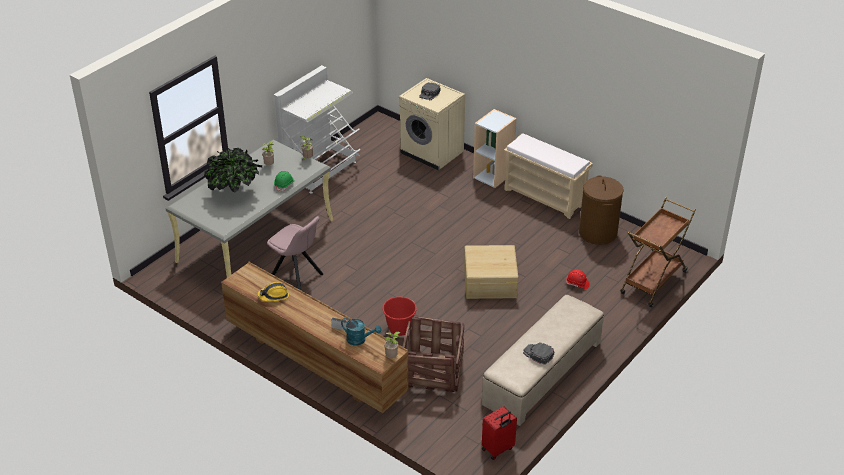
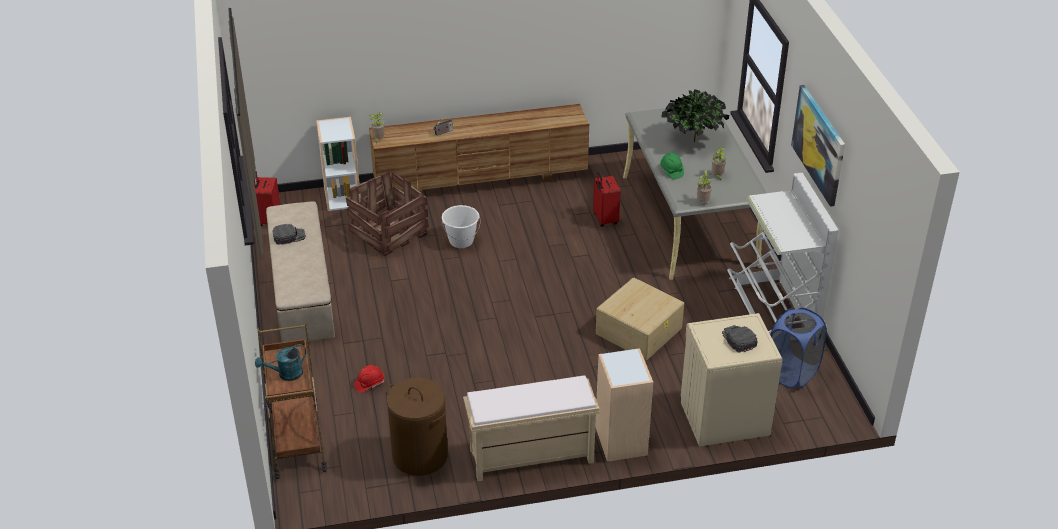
camera: 130 degrees right, 0 degrees up
(274, 296) = (527, 119): hard hat -> none
(278, 58) = (819, 144): none -> picture
(297, 276) = (604, 219): pink chair -> red suitcase
(359, 340) = (418, 134): turquoise watering can -> turquoise watering can (286, 374)
(367, 146) = (792, 373): none -> blue laundry basket
(399, 329) = (461, 241): red bucket -> white bucket
(421, 427) = (343, 197): none -> bookcase
(489, 281) = (450, 327): beige storage box -> beige storage box (639, 330)

